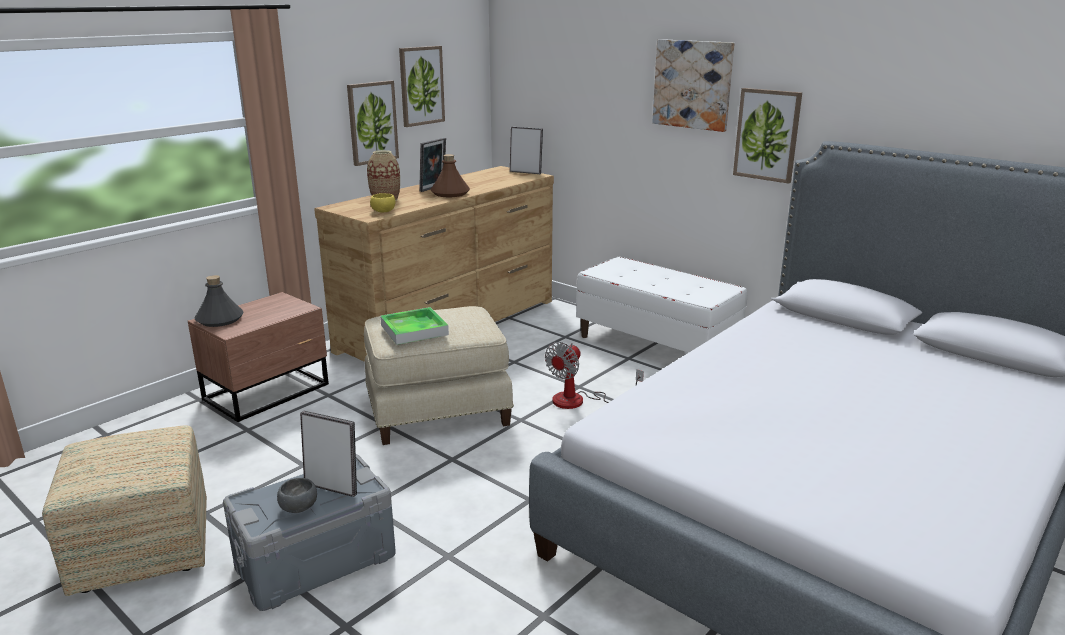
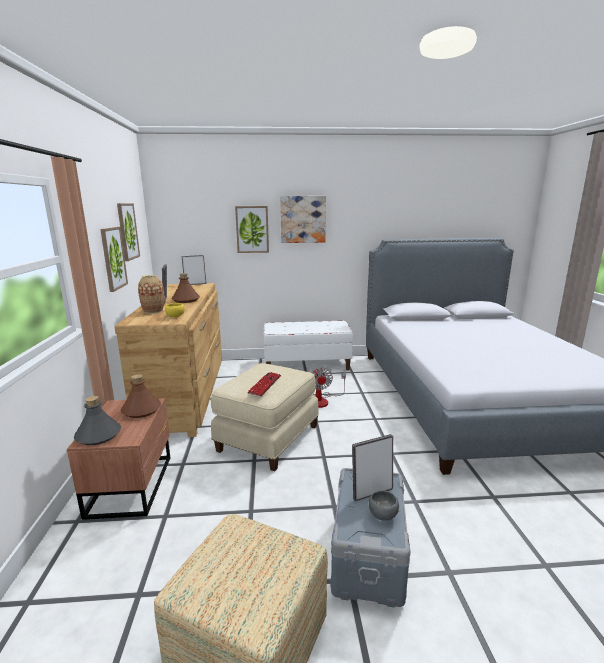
camera: 45 degrees left, 5 degrees down
(283, 311) = (141, 410): none -> brown bottle
(414, 330) = (265, 384): tray -> keyboard
(767, 135) = (347, 241): picture -> picture (252, 229)

